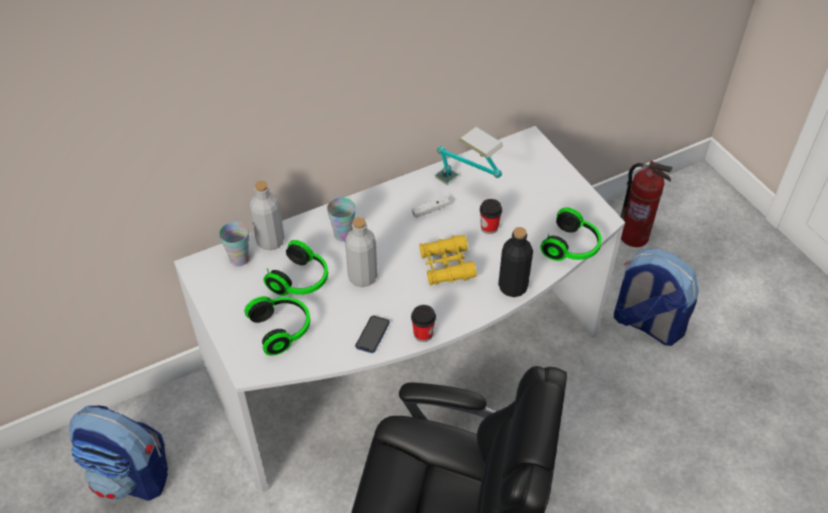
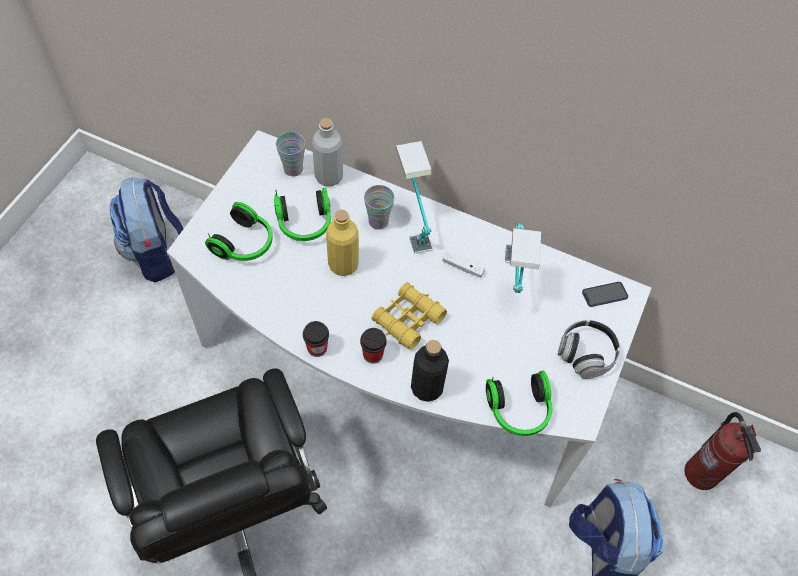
camera: 50 degrees right, 10 degrees up
(361, 214) = (412, 220): none -> table lamp
(362, 277) = (343, 264): grey bottle -> yellow bottle
(372, 335) = (287, 310): phone -> phone (604, 295)
(489, 227) = (482, 326): cup -> cup (373, 354)
(558, 187) = (586, 354): none -> headphones

